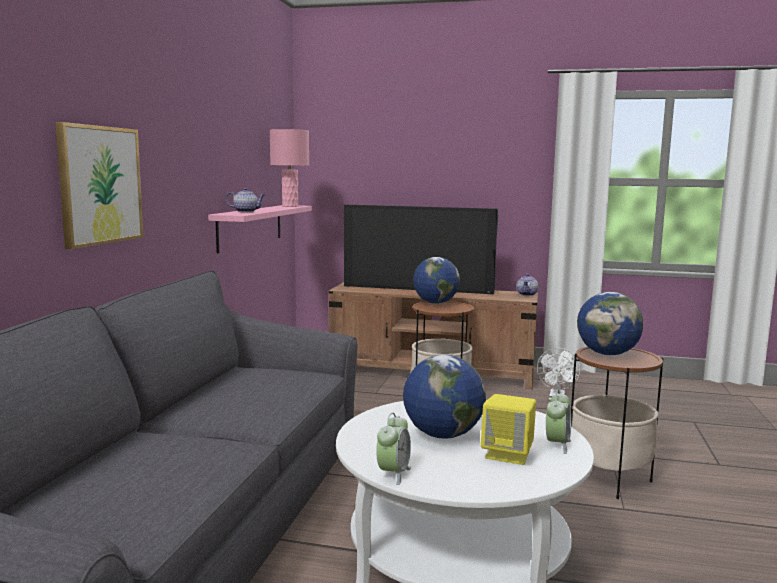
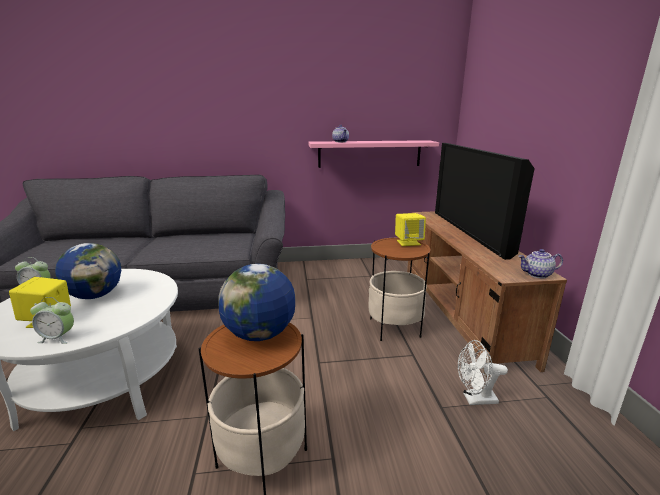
camera: 70 degrees right, 10 degrees up
(100, 185) = (198, 120): picture -> none
(290, 206) = (413, 141): pink table lamp -> none
(435, 303) = (408, 242): globe -> yellow speaker

